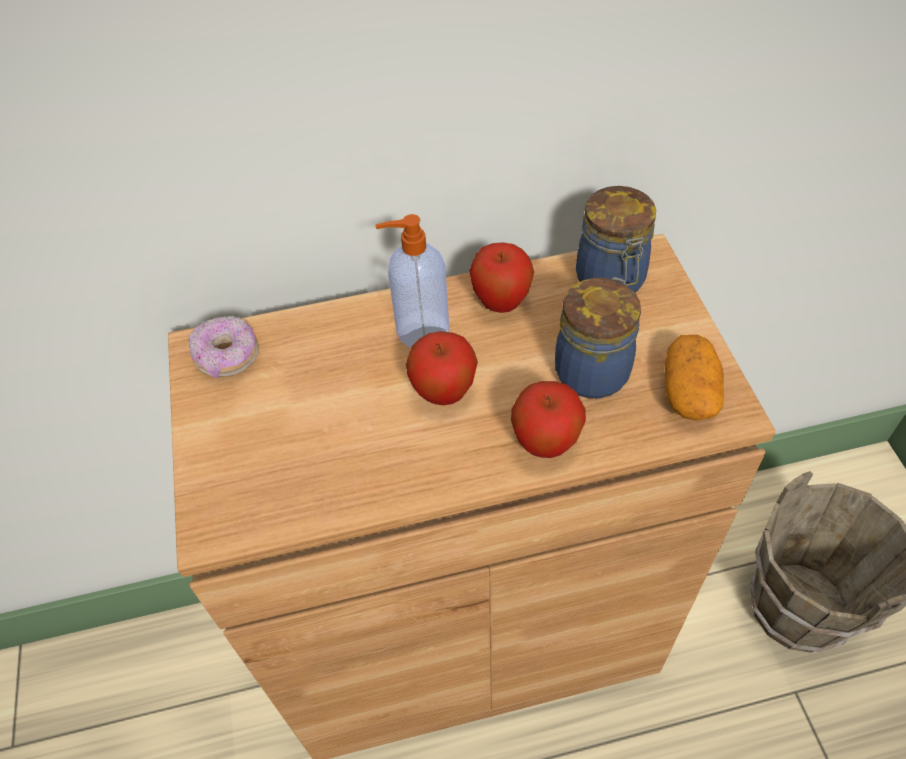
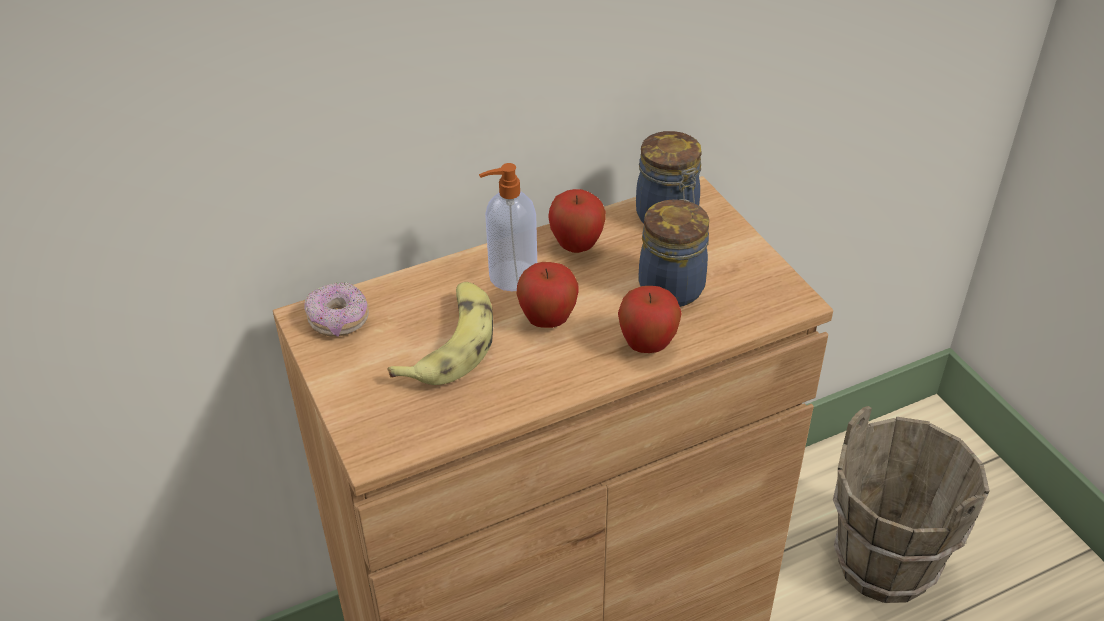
camera: 15 degrees left, 10 degrees down
(332, 405) = (450, 344): none -> banana
(689, 392) = (756, 291): potato -> none

